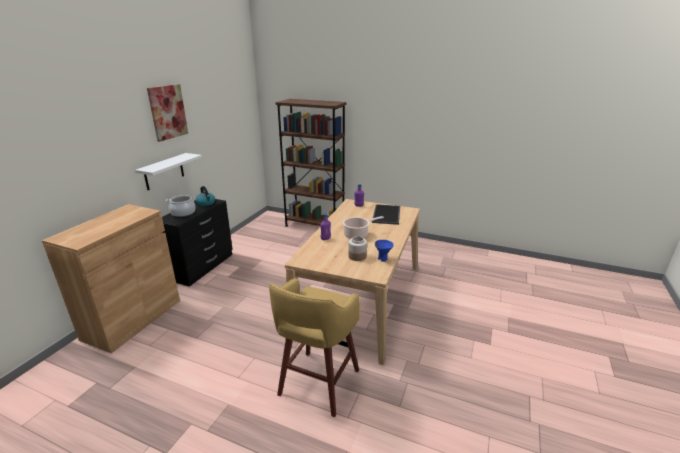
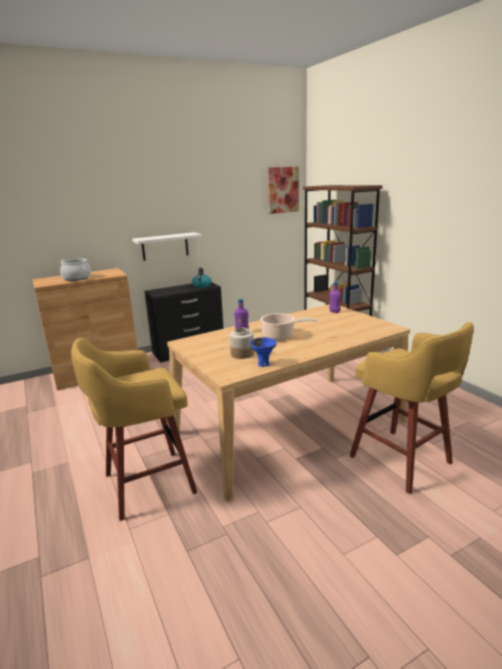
camera: 40 degrees right, 5 degrees down
(167, 112) = (177, 189): picture -> picture (283, 190)
(183, 213) = (172, 289): cooking pot -> cooking pot (77, 278)
(387, 214) = (352, 326): tray -> none
(440, 293) = (402, 461): none -> yellow stool

